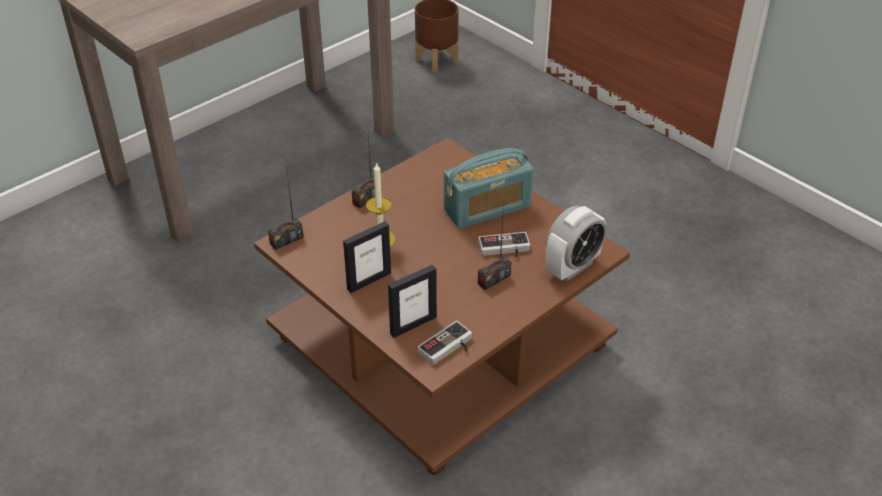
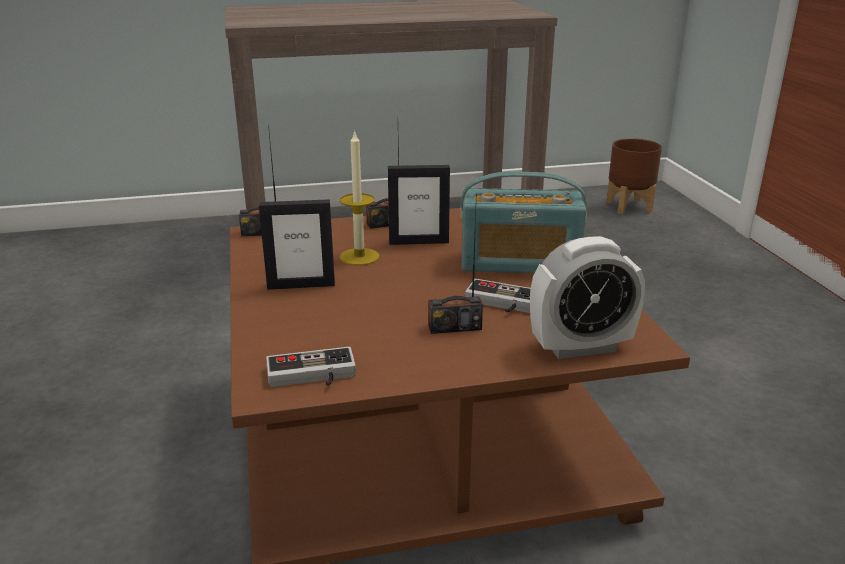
camera: 30 degrees right, 15 degrees down
(413, 325) = (298, 339): picture frame -> picture frame (418, 242)

